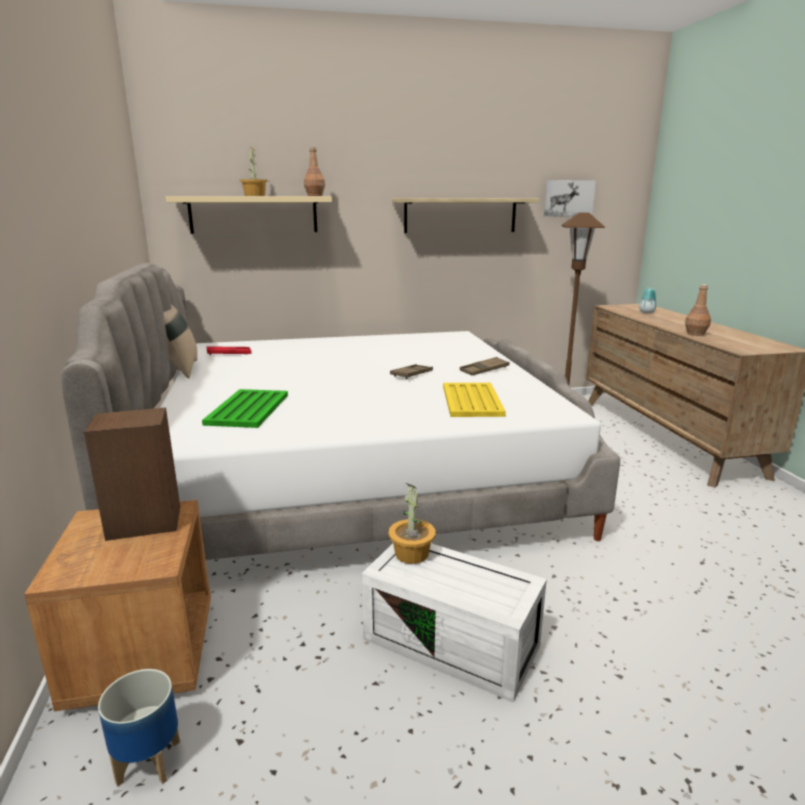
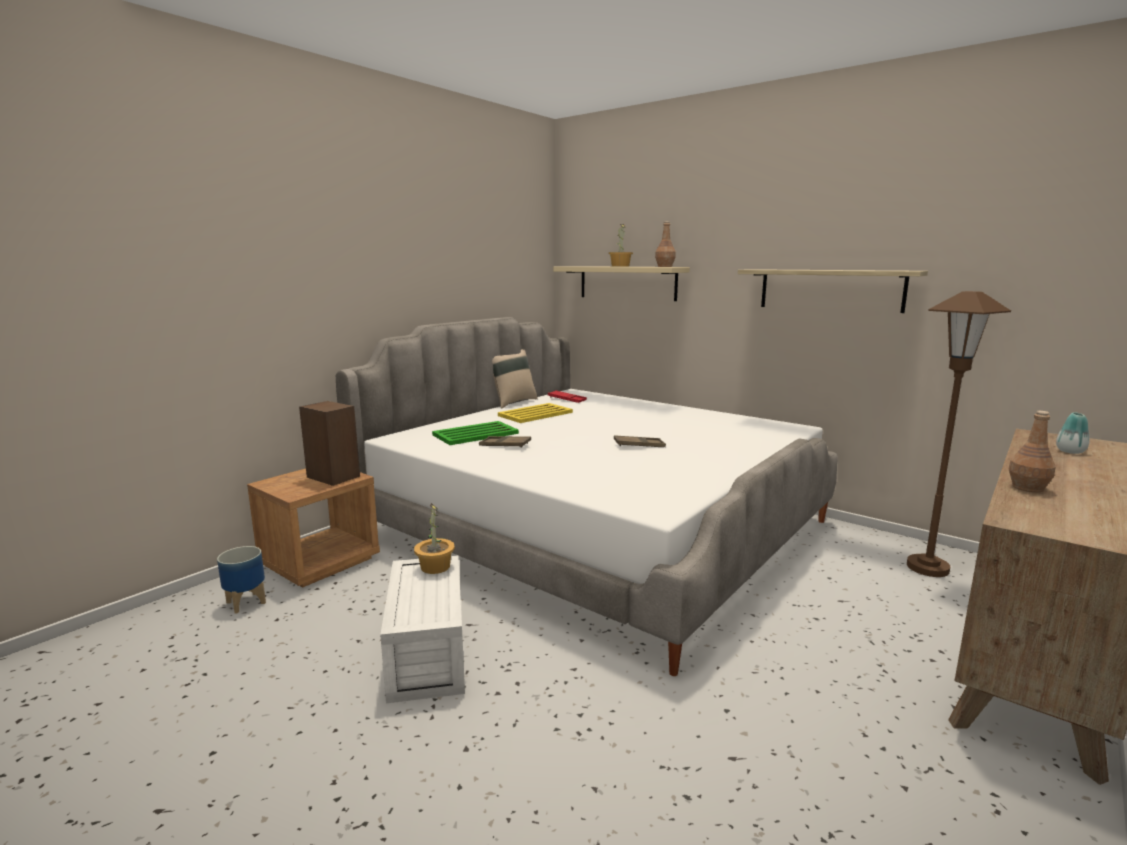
camera: 50 degrees right, 5 degrees down
(471, 401) = (618, 476): yellow tray -> yellow tray (534, 414)
(484, 370) = (711, 460): brown tray -> brown tray (505, 445)
(568, 198) = (999, 271): picture -> none

